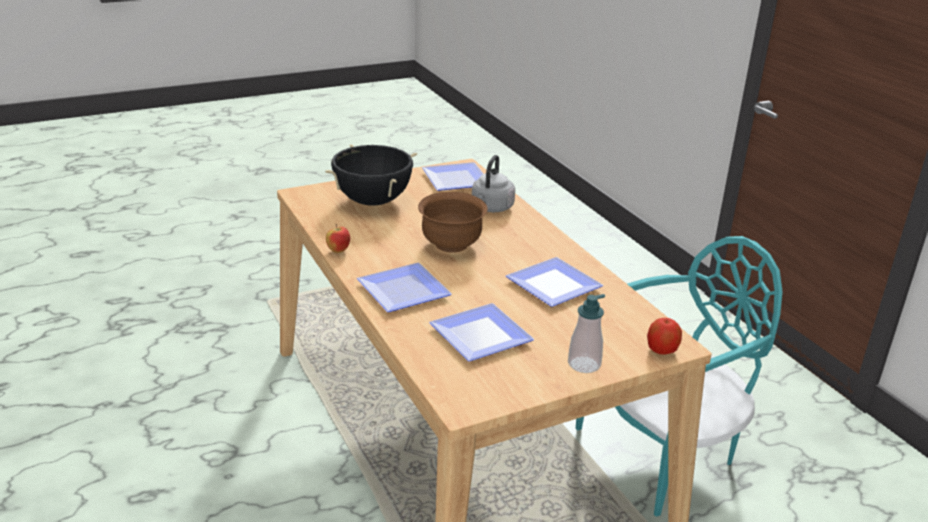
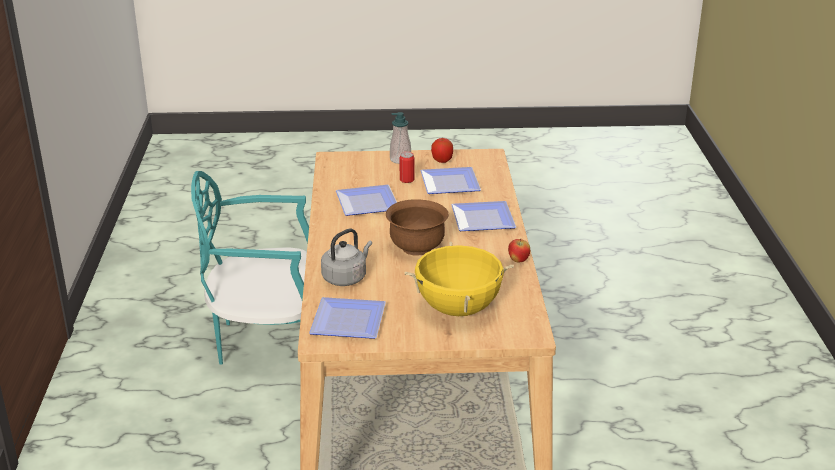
camera: 155 degrees left, 0 degrees up
(372, 201) = (458, 309): black cooking pot -> yellow cooking pot
(541, 329) = (407, 180): none -> can
(661, 350) = (345, 157): apple -> apple (442, 160)

